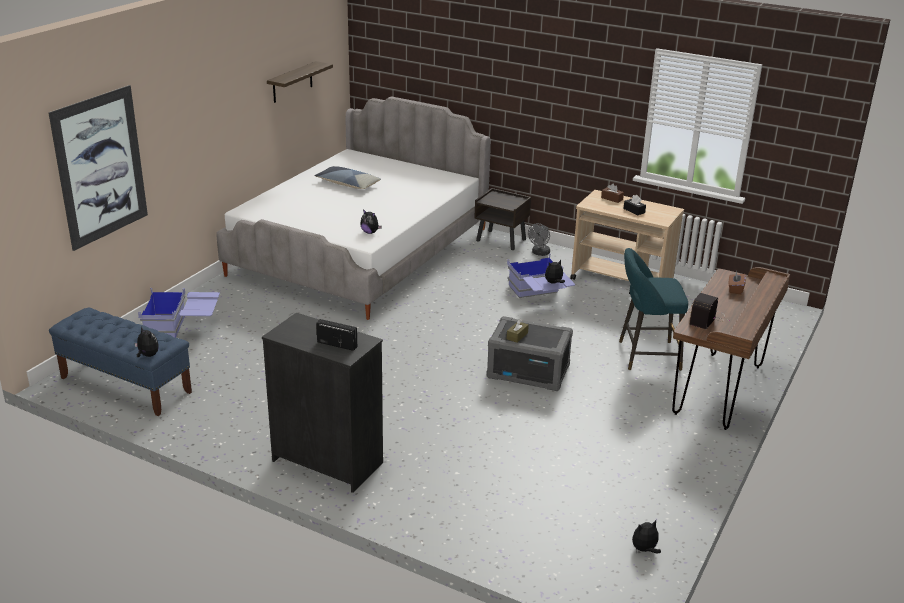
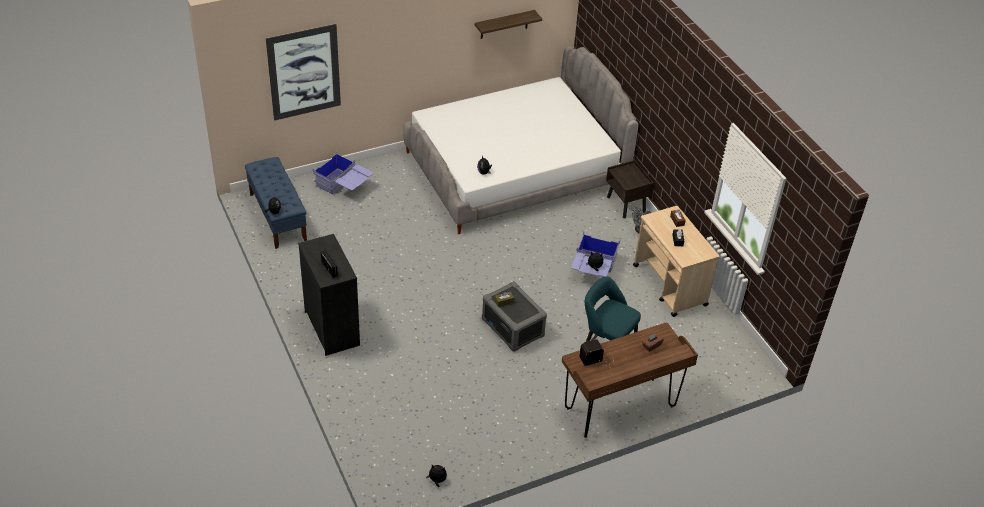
camera: 35 degrees right, 15 degrees up
(348, 184) = (519, 116): pillow -> none

